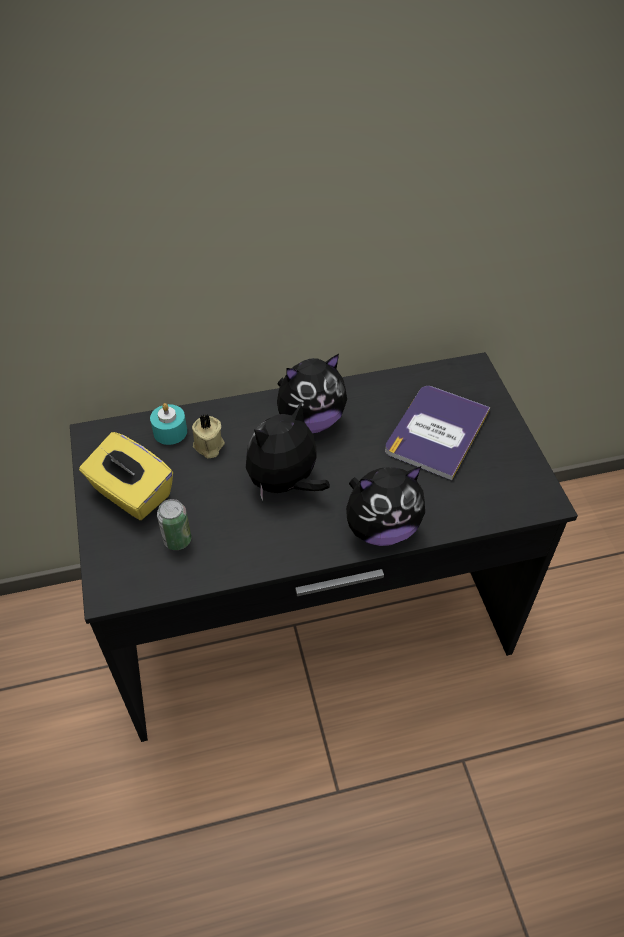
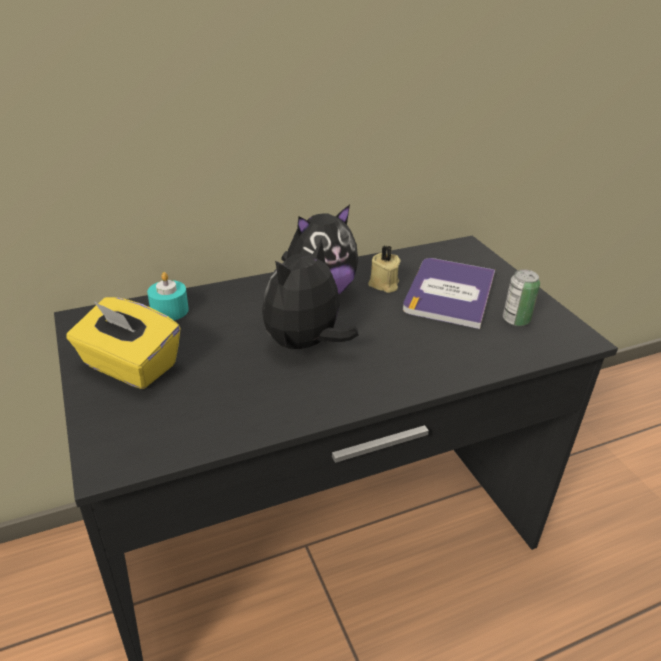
camera: 10 degrees left, 15 degrees down
(177, 540) = (189, 405): can -> can (516, 320)
(208, 446) = (214, 319): beige candle -> beige candle (384, 284)
(381, 528) = (421, 375): plush toy -> none

